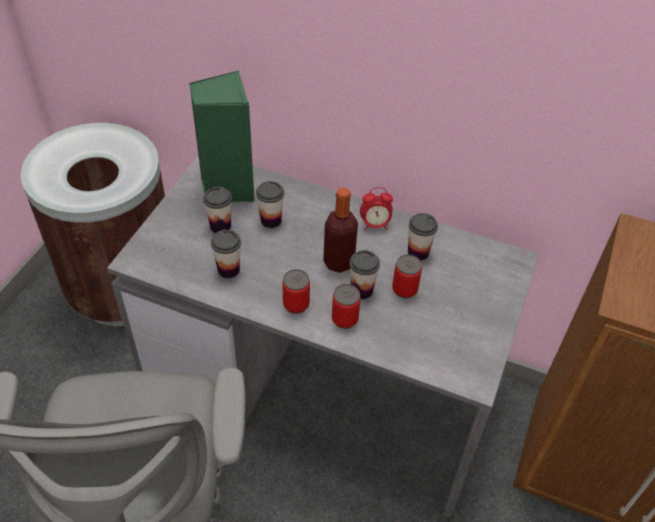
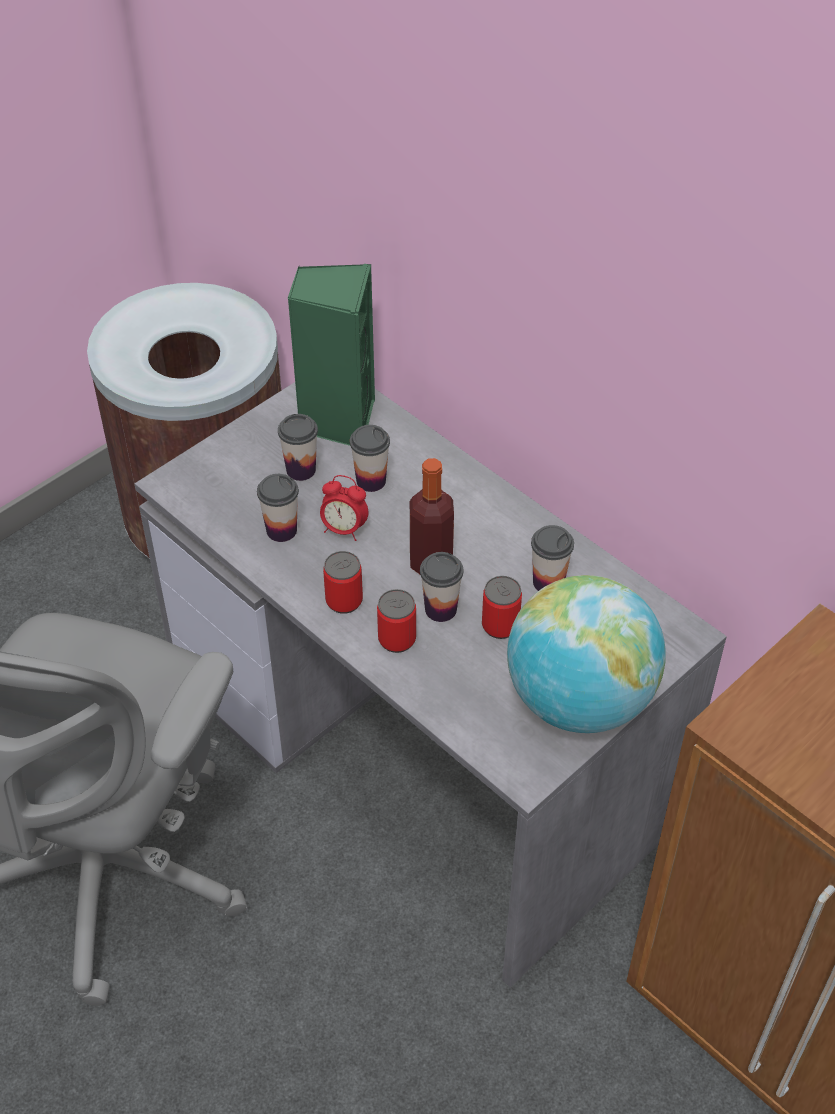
camera: 25 degrees right, 0 degrees up
(375, 225) = (510, 527): alarm clock -> alarm clock (344, 529)
(480, 321) = (579, 700): none -> globe

